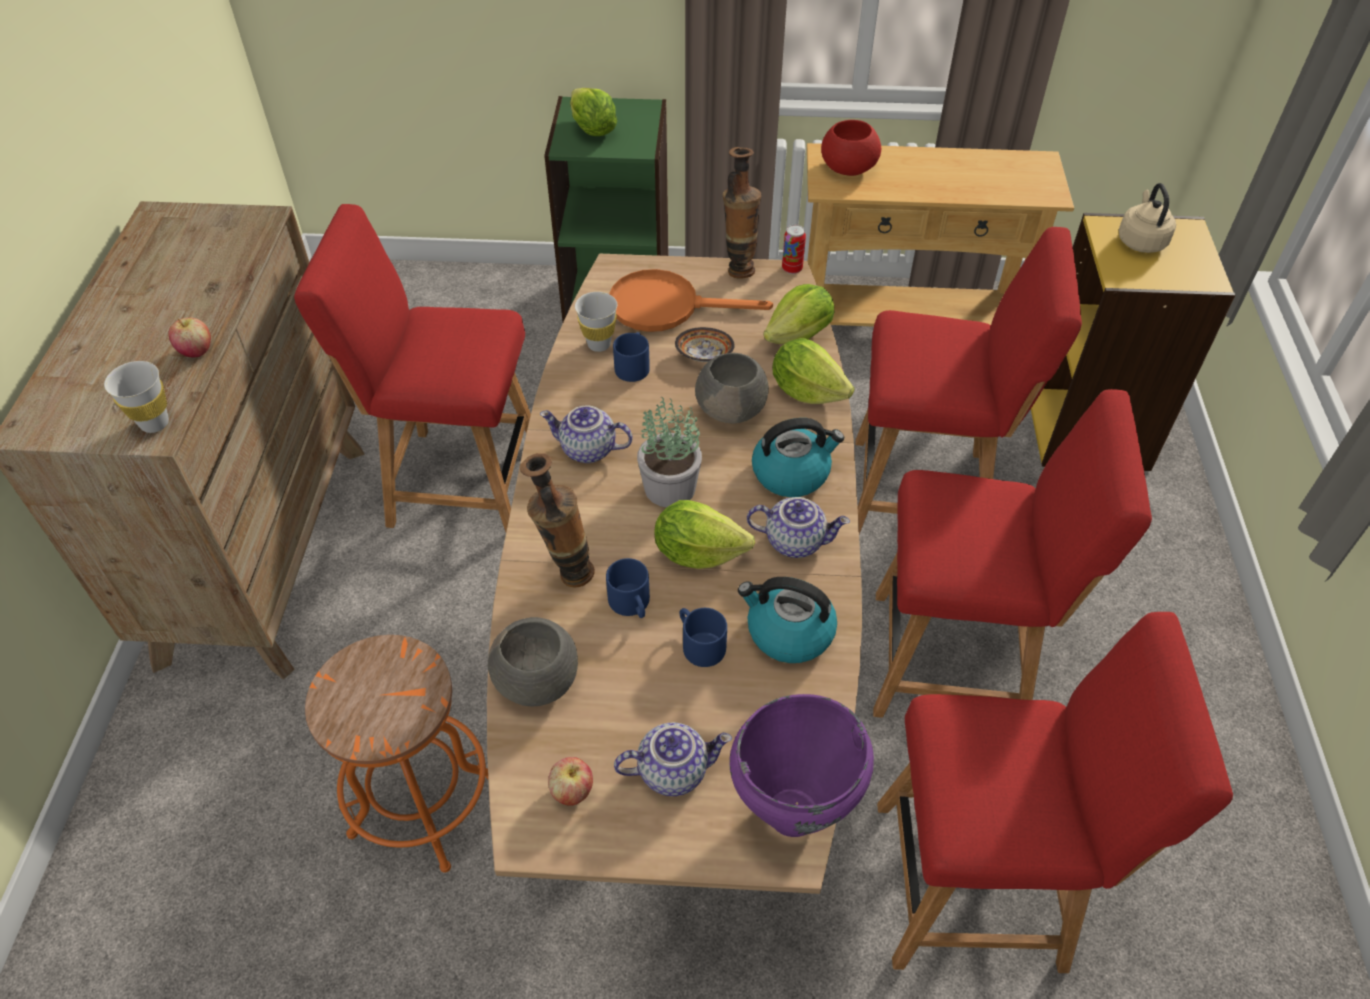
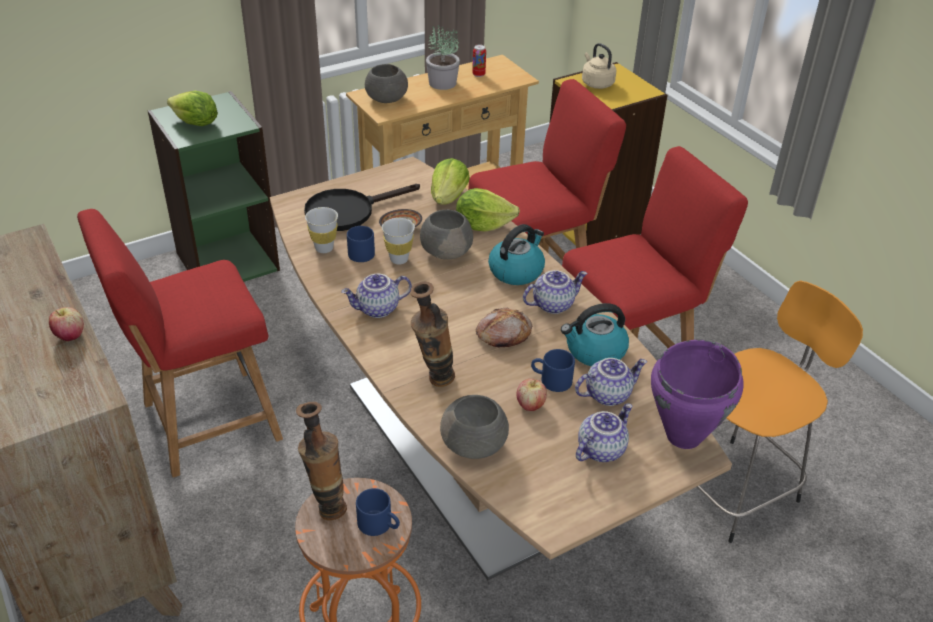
camera: 35 degrees left, 10 degrees down
(154, 423) = (88, 390): white cup -> white cup (399, 259)
(572, 791) = (554, 490): apple -> apple (530, 405)
(632, 604) = (491, 378): blue mug -> blue mug (380, 524)
(667, 306) = (348, 211): orange frying pan -> black frying pan
(669, 488) = (451, 309): potted plant -> potted plant (442, 83)
(698, 552) = (503, 334): lettuce -> bread
(739, 267) = (374, 174): vase -> vase (326, 506)
(750, 700) = (607, 394): none -> teapot
(792, 269) = (408, 164): can -> can (478, 74)
(847, 168) = (386, 99): red bowl -> grey bowl
(980, 884) = (735, 487): red chair -> orange stool

